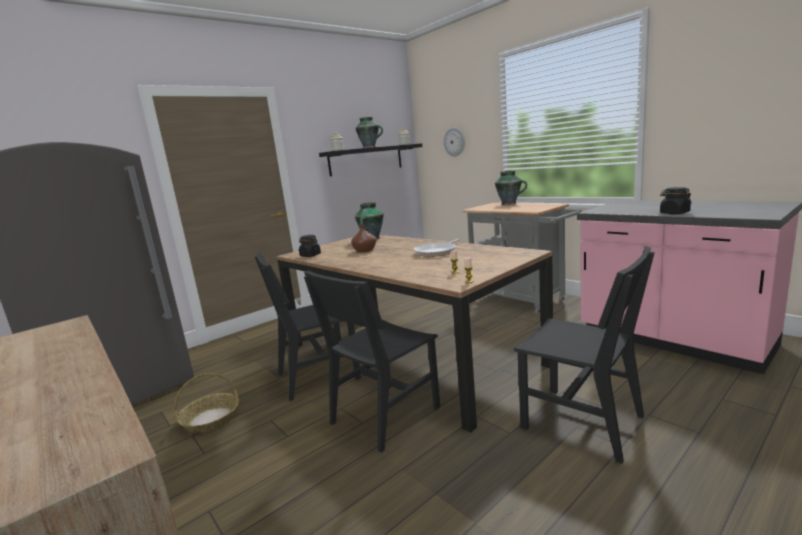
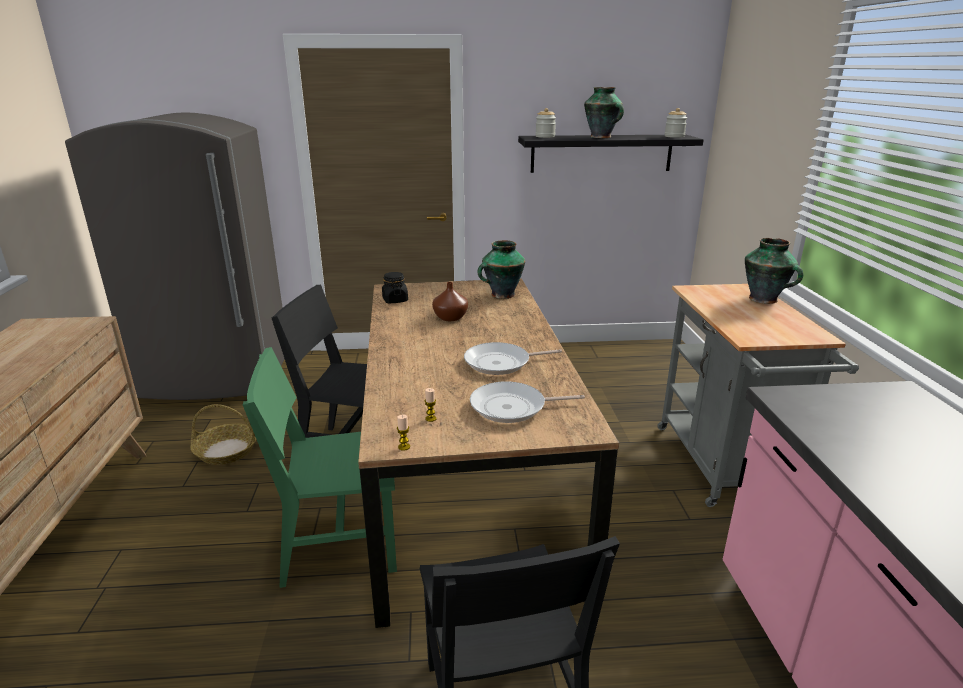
camera: 35 degrees right, 10 degrees up
(385, 415) = (340, 544): black chair -> green chair
(454, 142) = (753, 149): wall clock -> none
(483, 258) = (512, 407): none -> frying pan
(674, 213) = (876, 482): black jar -> none

